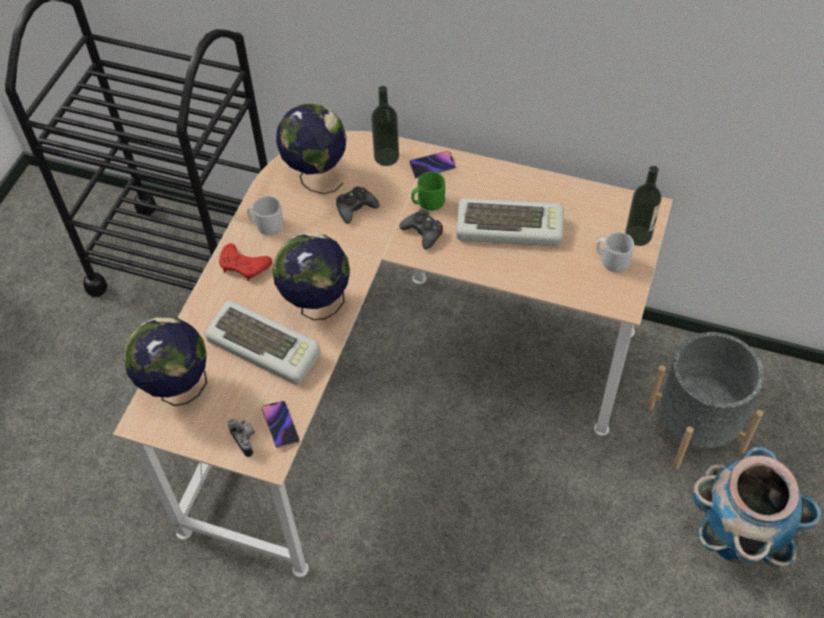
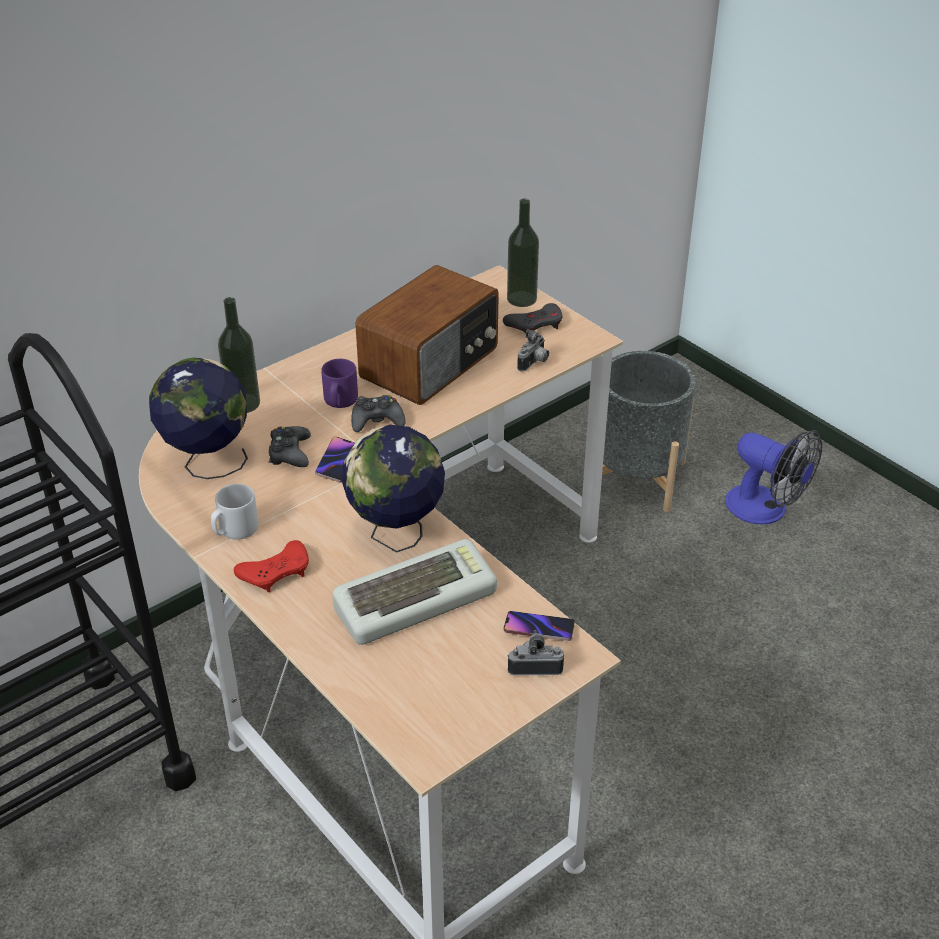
camera: 60 degrees left, 15 degrees down
(177, 389) = (408, 702): globe -> none
(428, 202) = (339, 401): green mug -> purple mug
(432, 166) = (295, 379): phone -> phone (338, 462)
(510, 226) = (431, 363): keyboard -> radio
(561, 284) = (534, 363): none -> camera
(612, 260) = (535, 324): grey mug -> grey game controller
(736, 538) = (766, 509): planter -> fan

